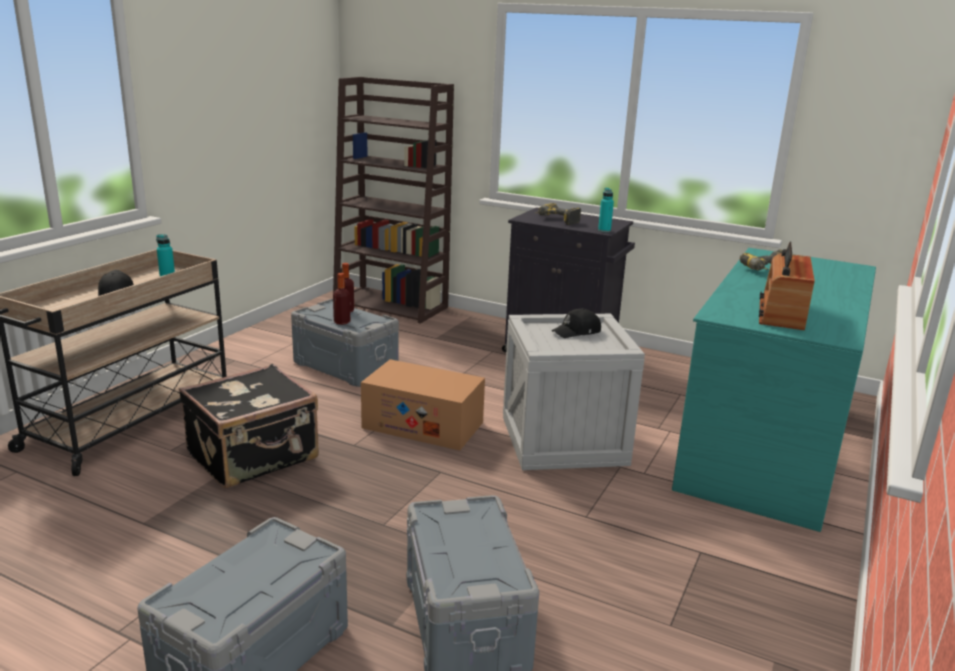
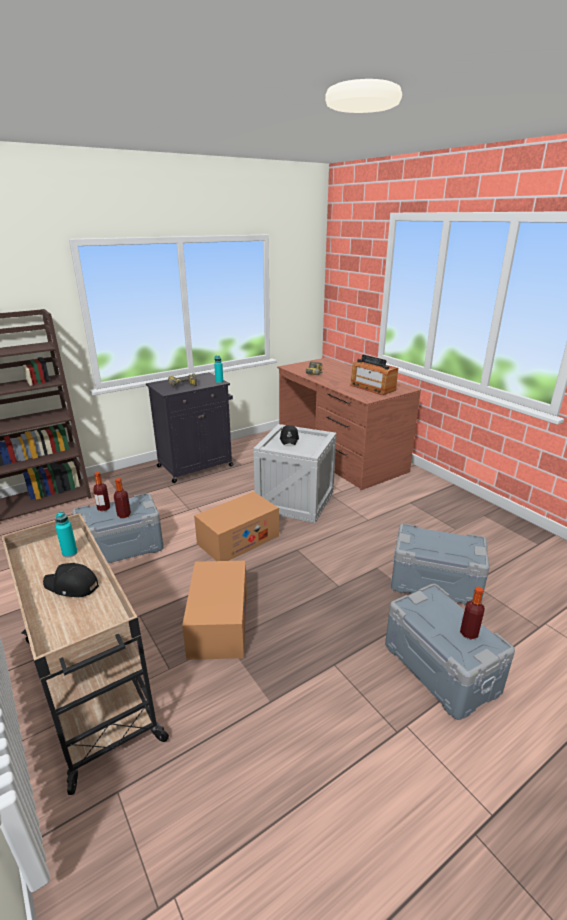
camera: 60 degrees left, 5 degrees up
(235, 599) = (469, 633): none -> bottle
(254, 457) = (219, 623): black suitcase -> cardboard box
(764, 445) = (340, 455): turquoise desk -> brown desk

